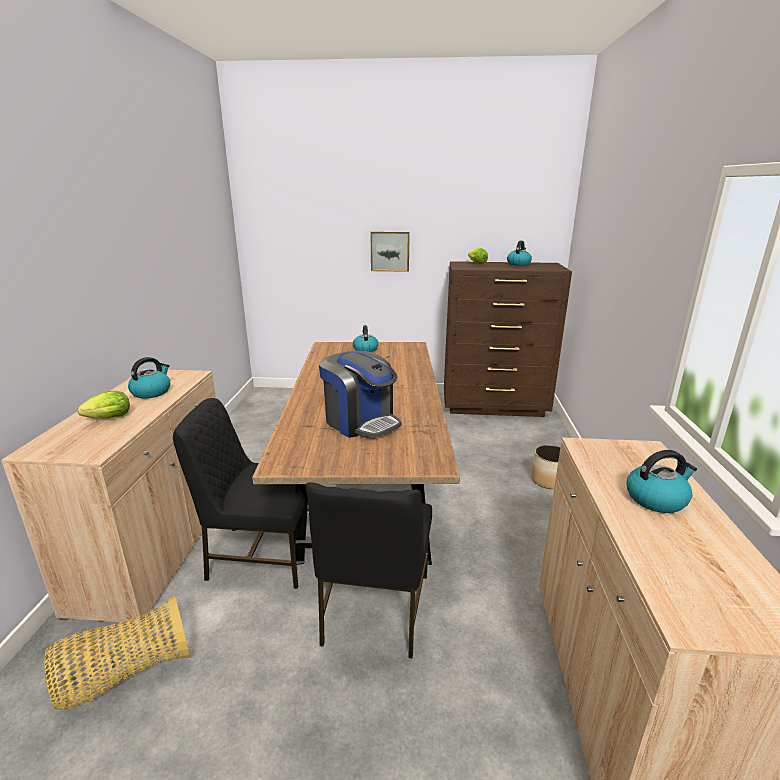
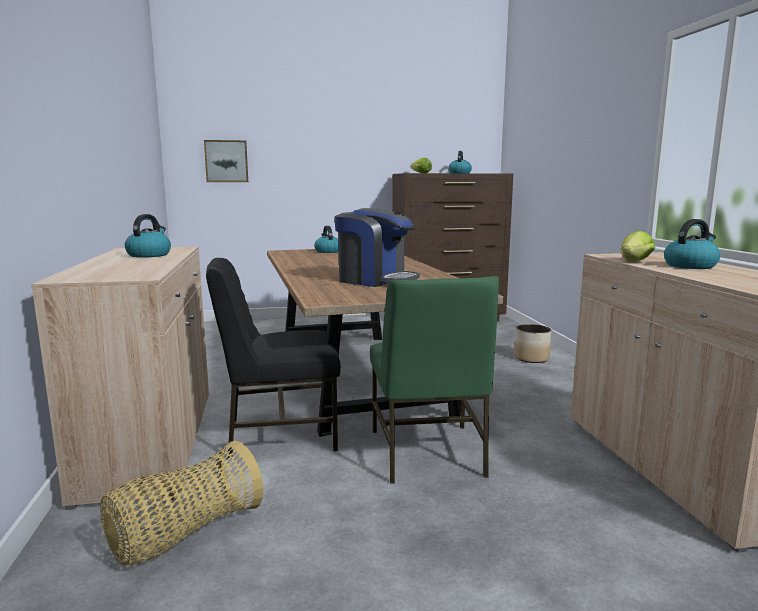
camera: 15 degrees left, 10 degrees down
(106, 419) = (122, 265): lettuce -> lettuce (633, 262)
(374, 609) = (428, 453): black chair -> green chair
(390, 251) = (332, 165): picture -> picture (226, 161)

